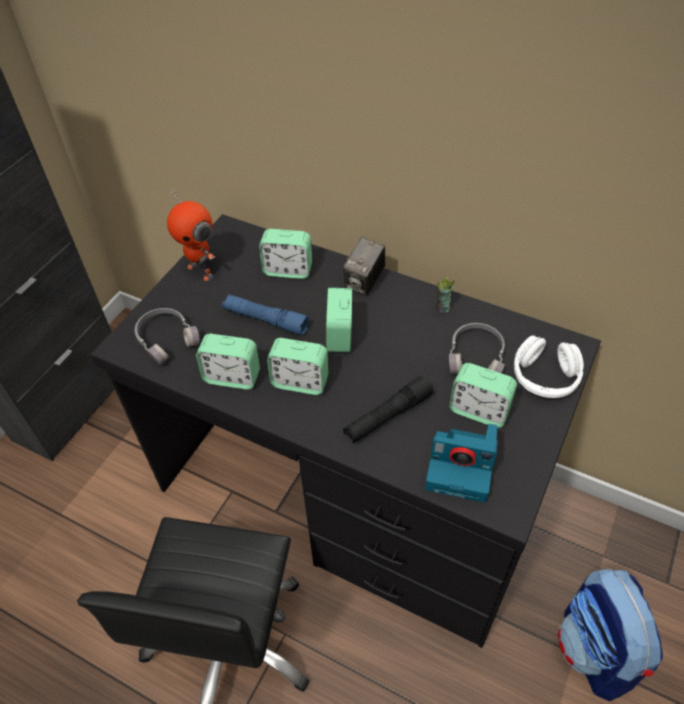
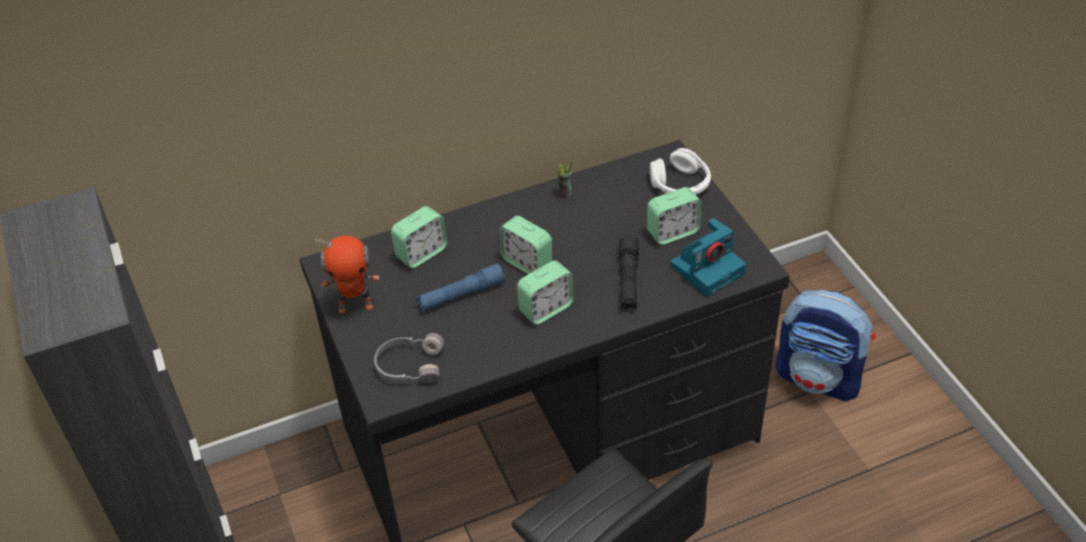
camera: 50 degrees left, 5 degrees down
(232, 377) = (497, 345): alarm clock -> none
(364, 282) = (489, 218): camera -> none
(476, 356) = (627, 204): grey headphones -> none

